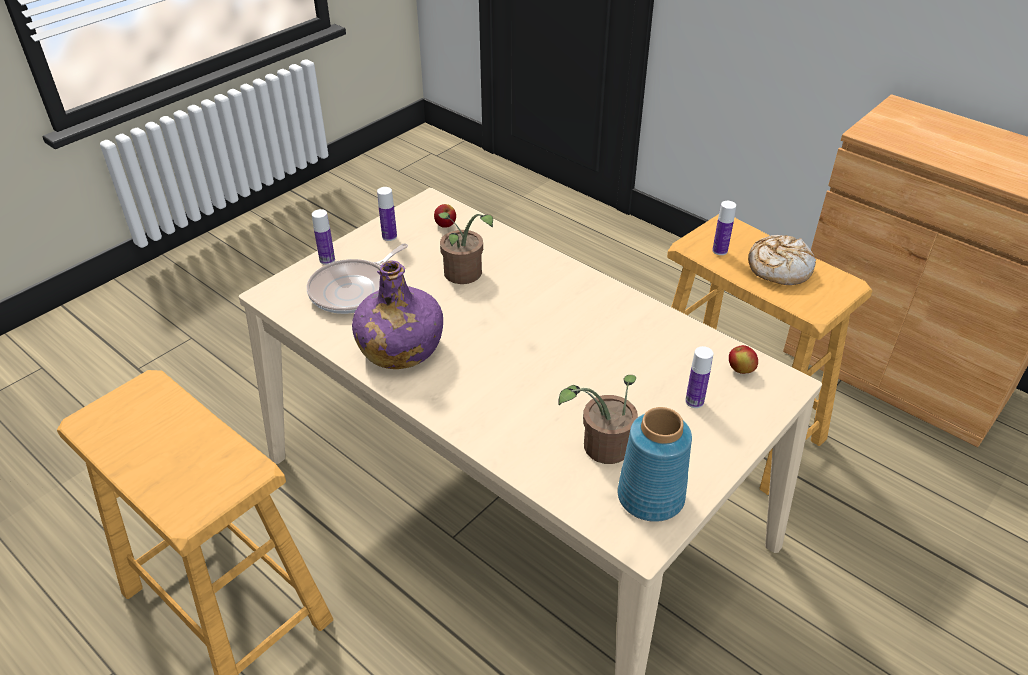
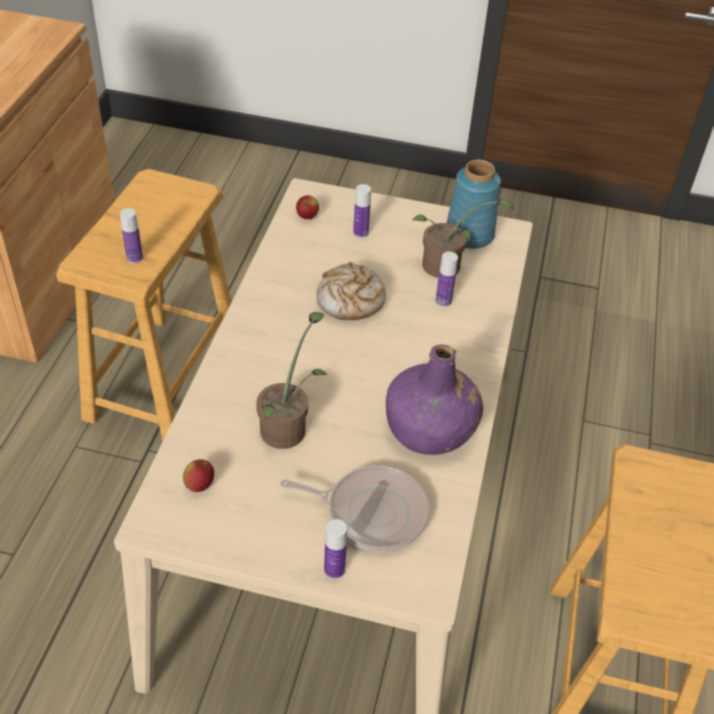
camera: 120 degrees left, 5 degrees up
(389, 236) = (252, 530): bottle -> bottle (443, 301)
(778, 268) = (145, 219): bread -> bread (350, 300)

